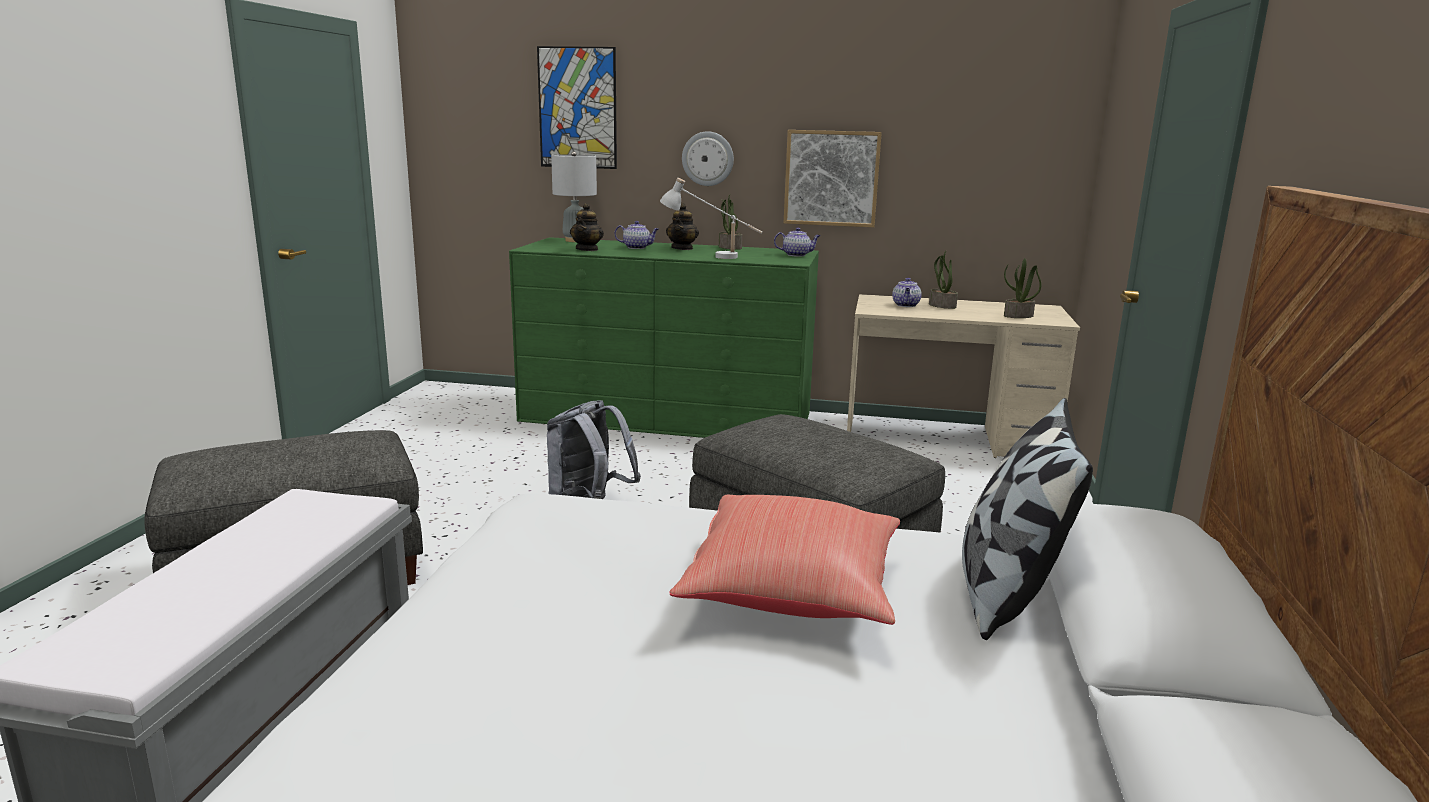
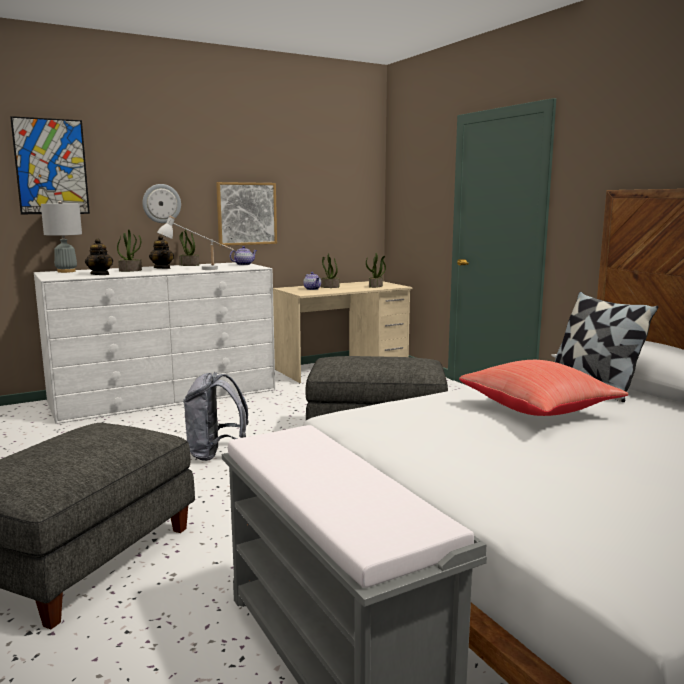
camera: 40 degrees left, 5 degrees down
(637, 247) = (130, 270): teapot -> potted plant
(667, 417) = (164, 395): green dresser -> white dresser

